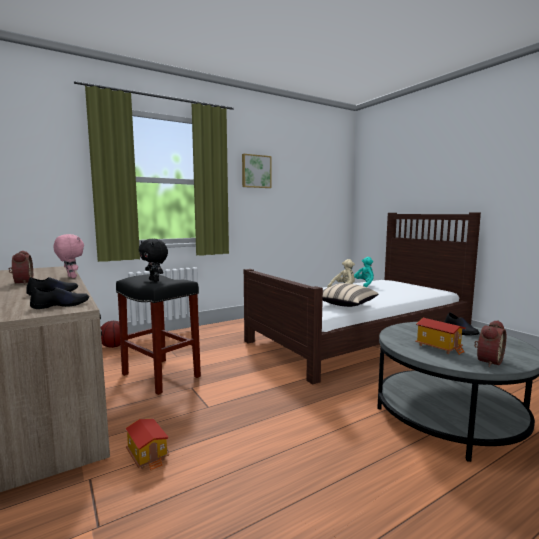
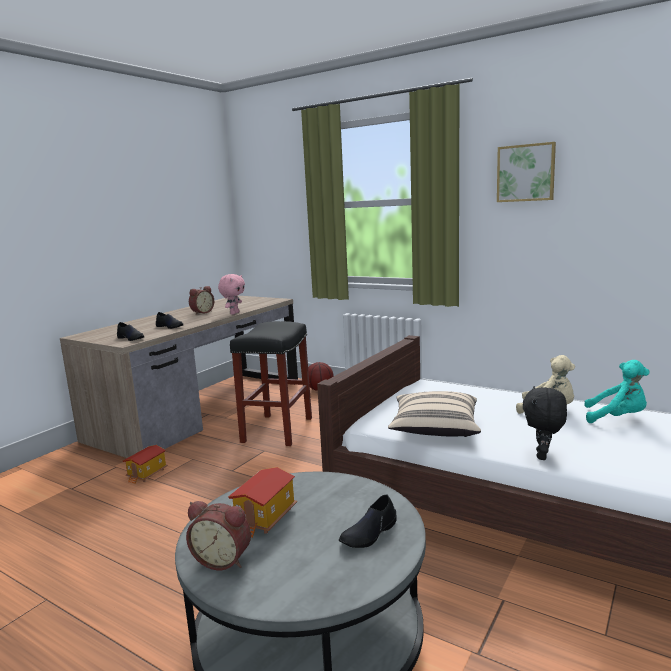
camera: 65 degrees right, 5 degrees up
(155, 280) = (265, 330): black plush toy -> black plush toy (543, 456)

